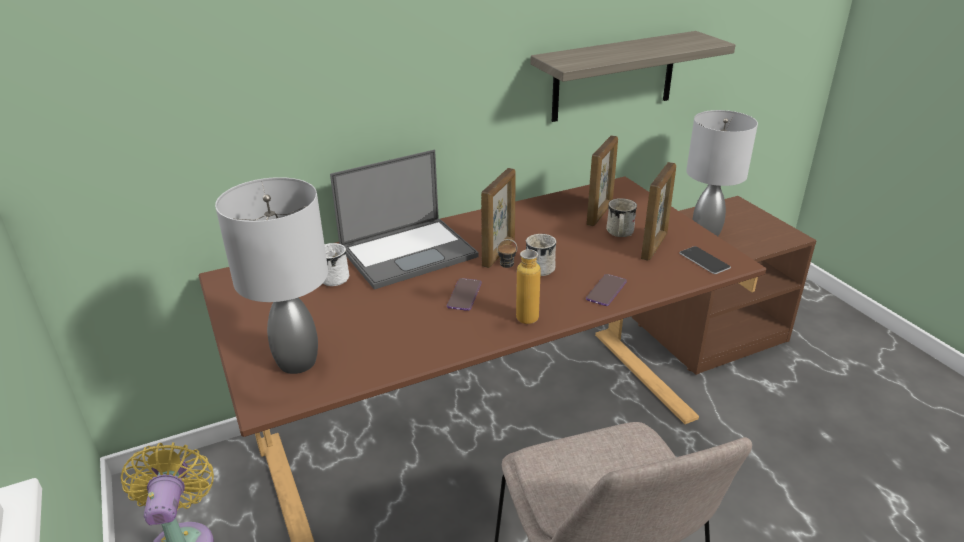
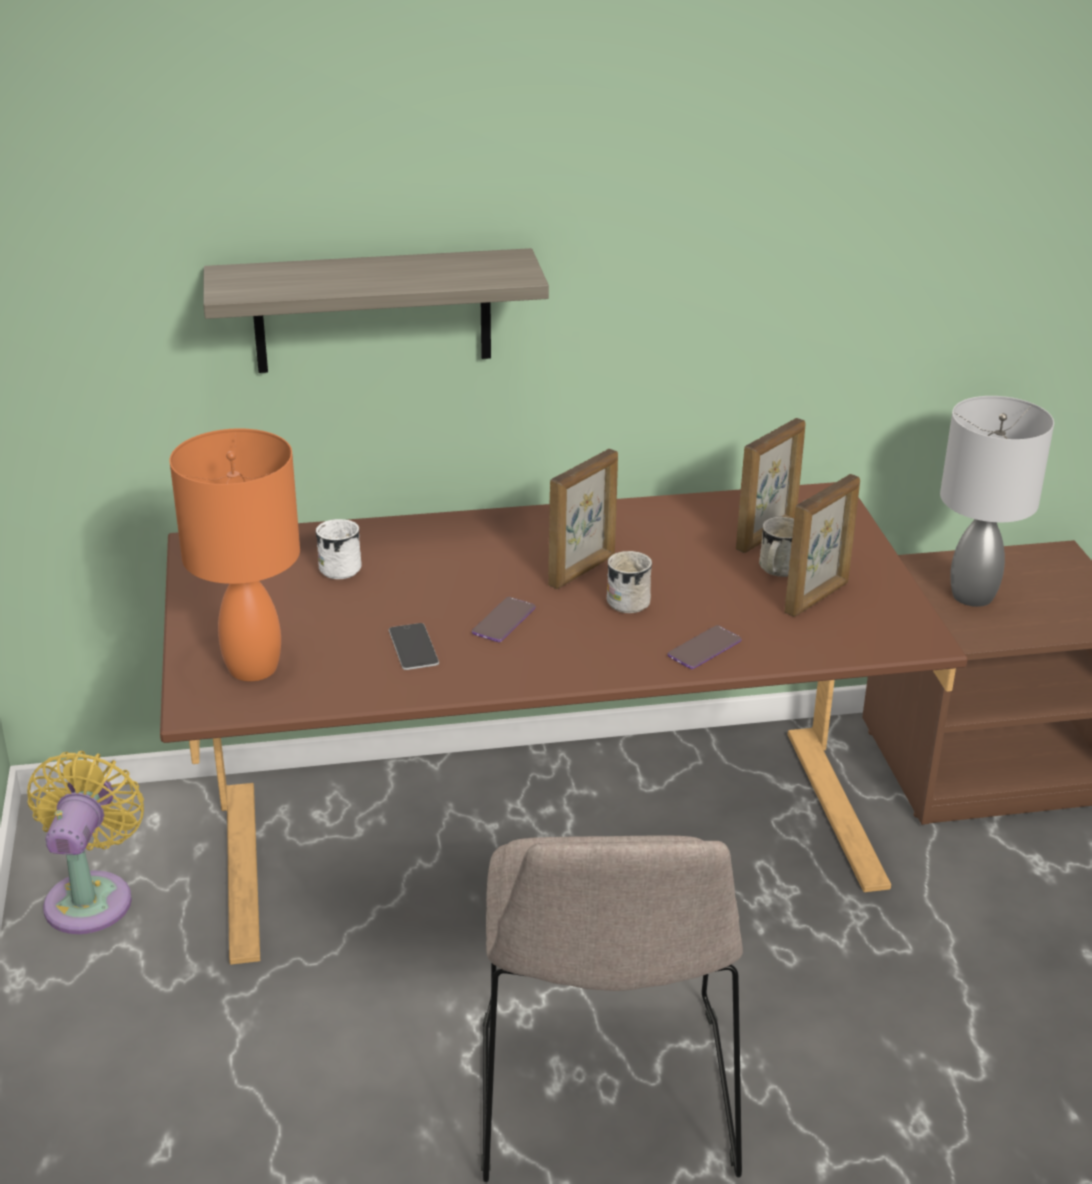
camera: 15 degrees right, 0 degrees up
(298, 362) = (254, 668): grey table lamp -> orange table lamp
(409, 252) = (457, 548): laptop -> none
(517, 319) = (558, 664): bottle -> none
(614, 76) = (832, 324): shelf -> shelf (373, 311)
(704, 260) = (878, 630): phone -> phone (413, 647)

